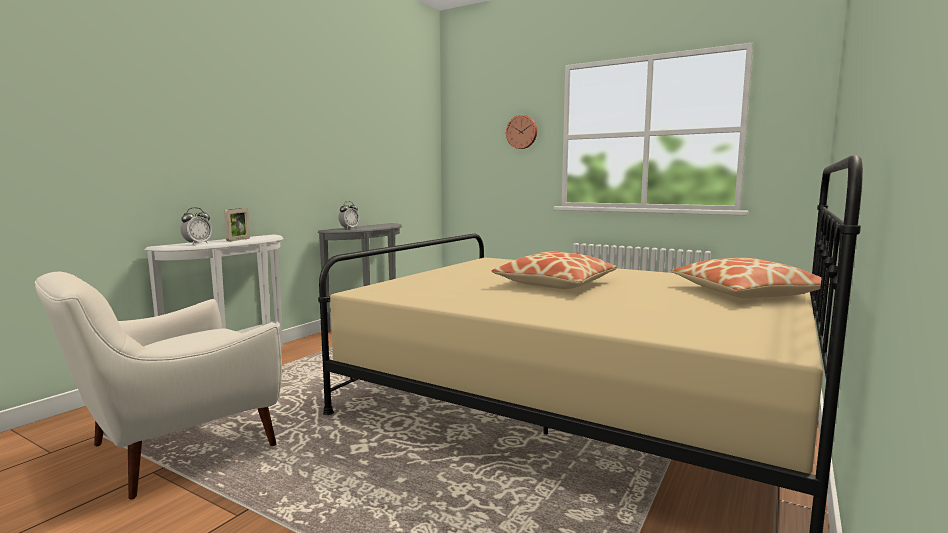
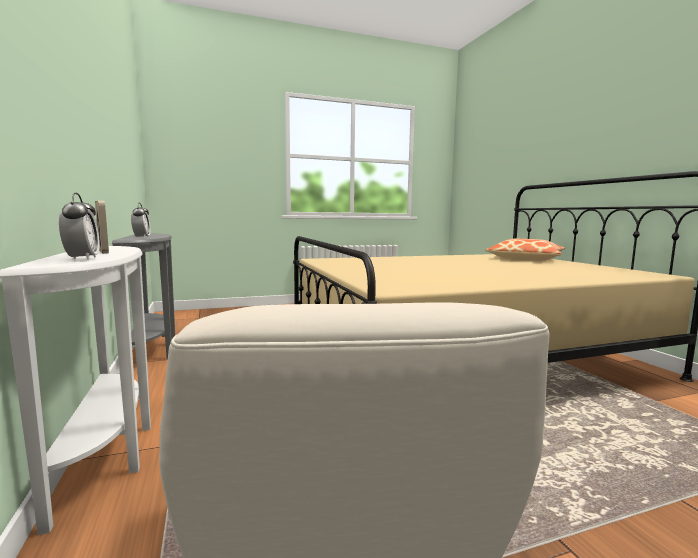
camera: 50 degrees left, 0 degrees up
(522, 132) = (245, 146): wall clock -> none
(556, 284) = (447, 266): pillow -> none

